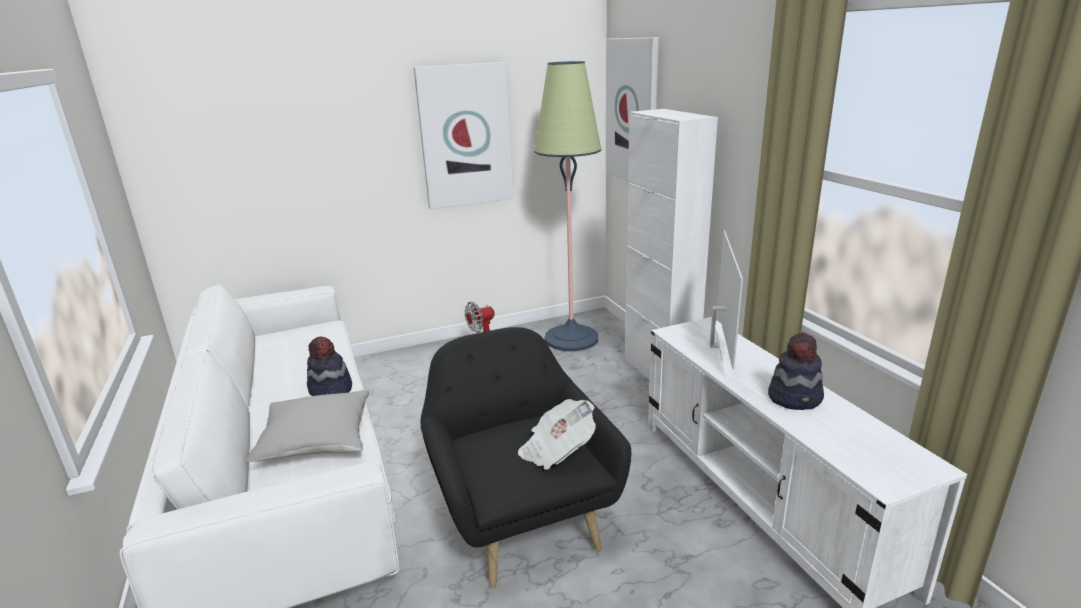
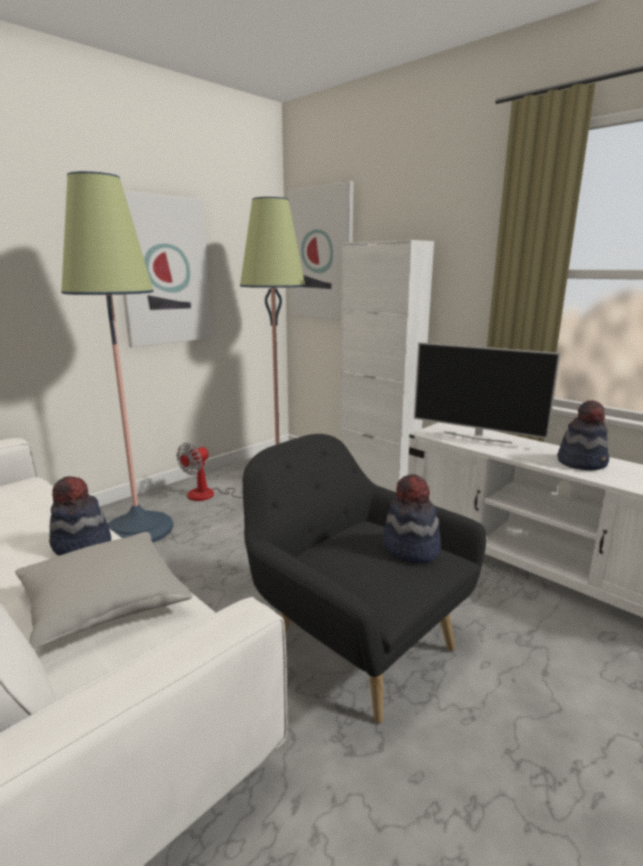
camera: 25 degrees left, 5 degrees down
(417, 377) = (138, 530): none -> floor lamp
(557, 450) = (410, 548): newspaper -> hat
(717, 345) = (477, 437): television -> television turned 135 degrees clockwise

